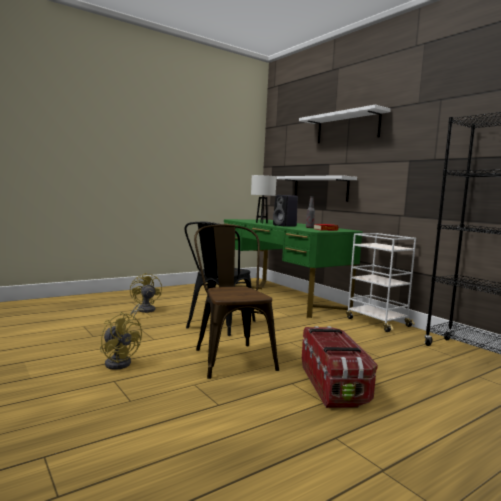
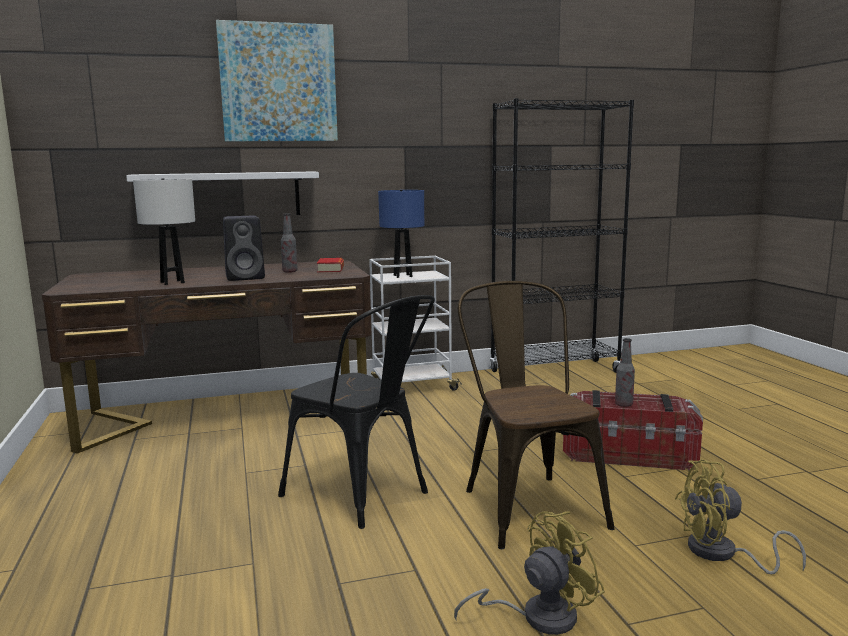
camera: 70 degrees left, 5 degrees up
(143, 311) = (196, 573): yellow fan -> yellow fan (722, 554)
(230, 357) = (527, 503): brown chair -> brown chair turned 75 degrees clockwise
(282, 296) = (227, 416): green desk -> brown desk
(329, 341) = (623, 404): none -> bottle
(347, 127) = (278, 83): white shelf -> picture
(378, 245) = (403, 276): none -> blue table lamp

